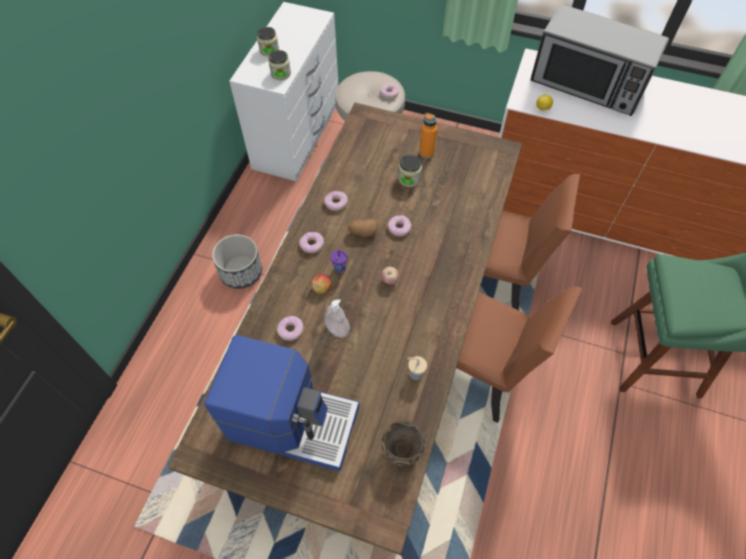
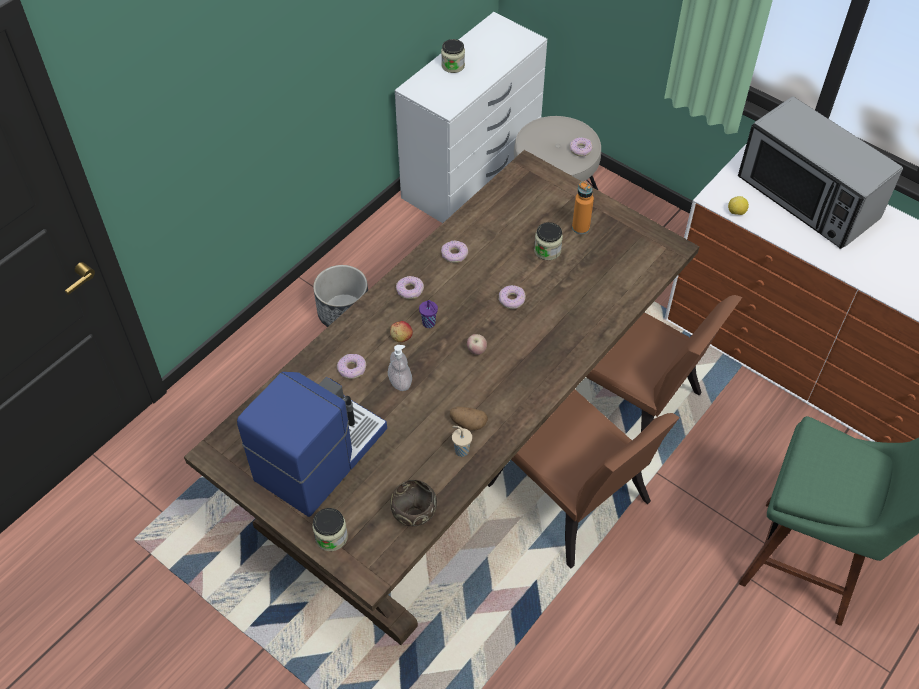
camera: 20 degrees right, 5 degrees down
(280, 73) = (455, 96): jar -> jar (331, 537)
(293, 420) = (318, 454): coffee machine -> coffee machine turned 90 degrees counterclockwise
(363, 232) = (470, 293): potato -> potato (467, 423)

